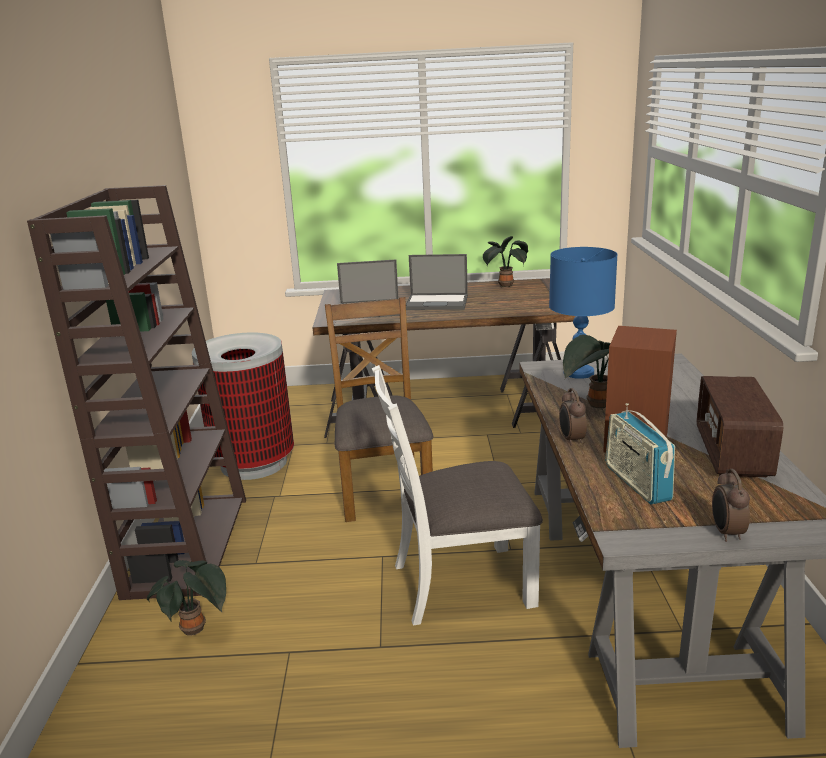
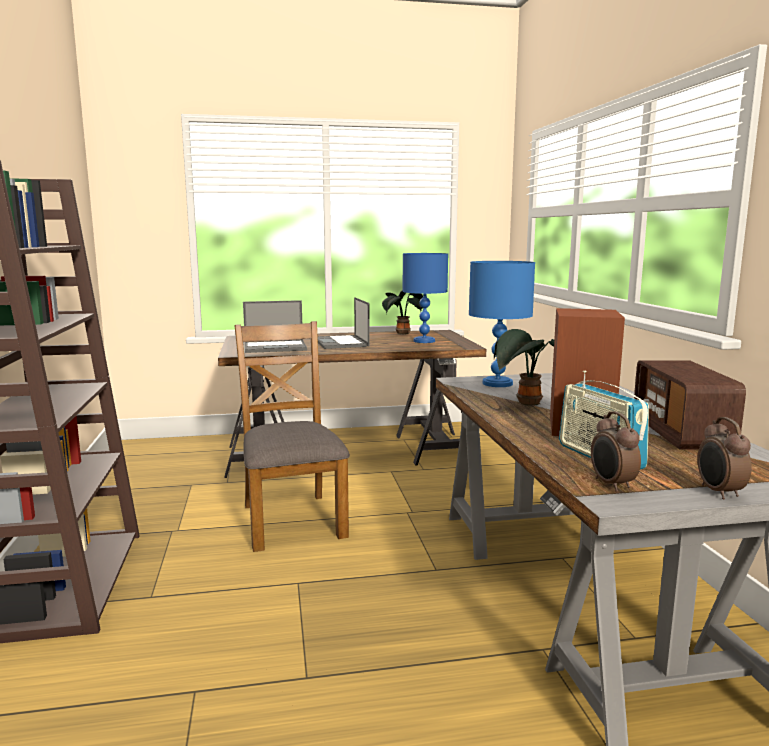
camera: 10 degrees left, 10 degrees down
(196, 630) = (74, 674): potted plant -> none
(253, 463) = (147, 501): trash can -> none
(437, 302) = (341, 343): laptop -> laptop turned 75 degrees clockwise
(460, 583) = (389, 605): white chair -> none
(525, 299) = (424, 341): none -> blue table lamp
(571, 440) = (514, 427): alarm clock -> alarm clock (611, 485)

